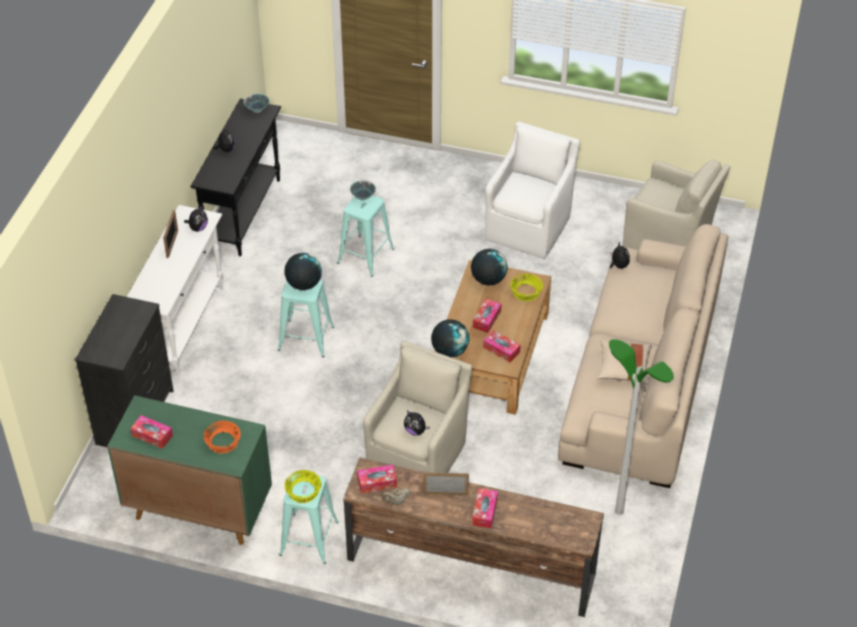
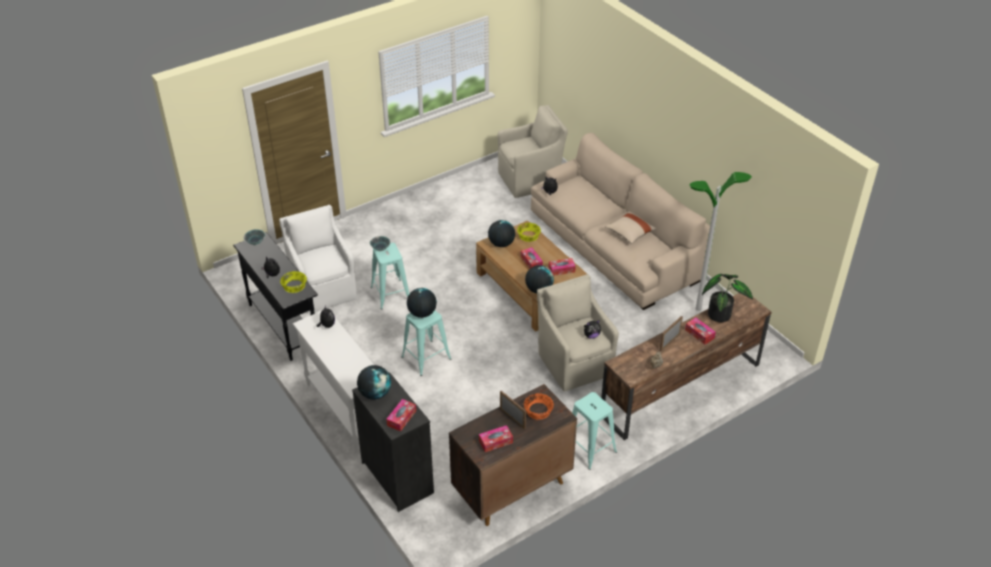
camera: 50 degrees left, 5 degrees down
(122, 312) = (375, 393): none -> globe
(172, 244) = (326, 345): picture frame -> picture frame (512, 418)
(198, 509) = (511, 489): green cabinet -> brown cabinet
(303, 492) = (595, 407): yellow bowl -> yellow bowl (294, 286)
(377, 482) = (632, 365): tissue box -> tissue box (401, 418)
(529, 226) = (452, 218): white armchair -> white armchair (323, 288)
(539, 513) = (721, 313): none -> potted plant

